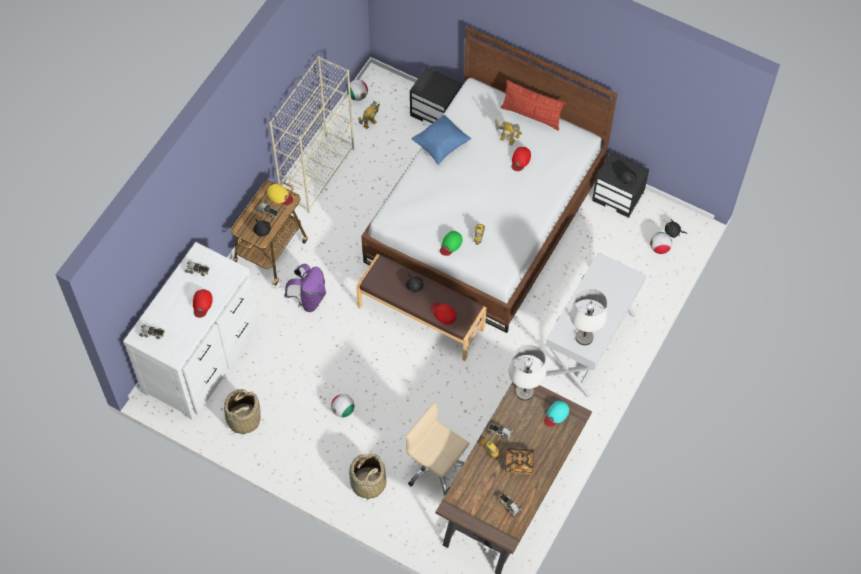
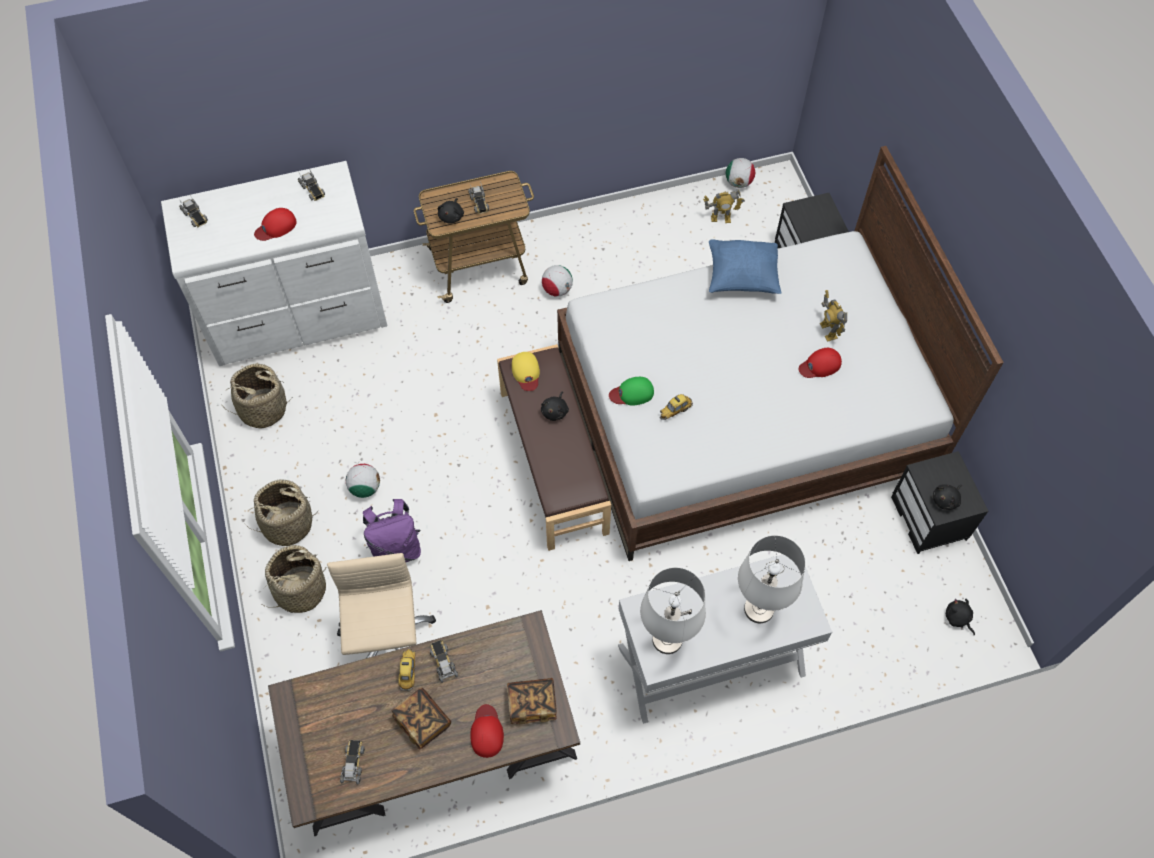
camera: 45 degrees right, 0 degrees up
(279, 196) = (509, 196): yellow cap -> yellow cap (526, 372)
(309, 299) = (462, 343): purple backpack -> purple backpack (396, 548)
(317, 173) = (612, 226): beige bookcase -> none
(324, 461) = (287, 524): none -> basket
(443, 313) = (553, 468): red cap -> red cap (486, 732)
(524, 392) = (525, 641): white table lamp -> white table lamp (758, 609)
(531, 115) = (888, 326): pillow -> none
(556, 414) = (532, 704): turquoise cap -> book
(659, 248) = (920, 623): football -> football (557, 289)

